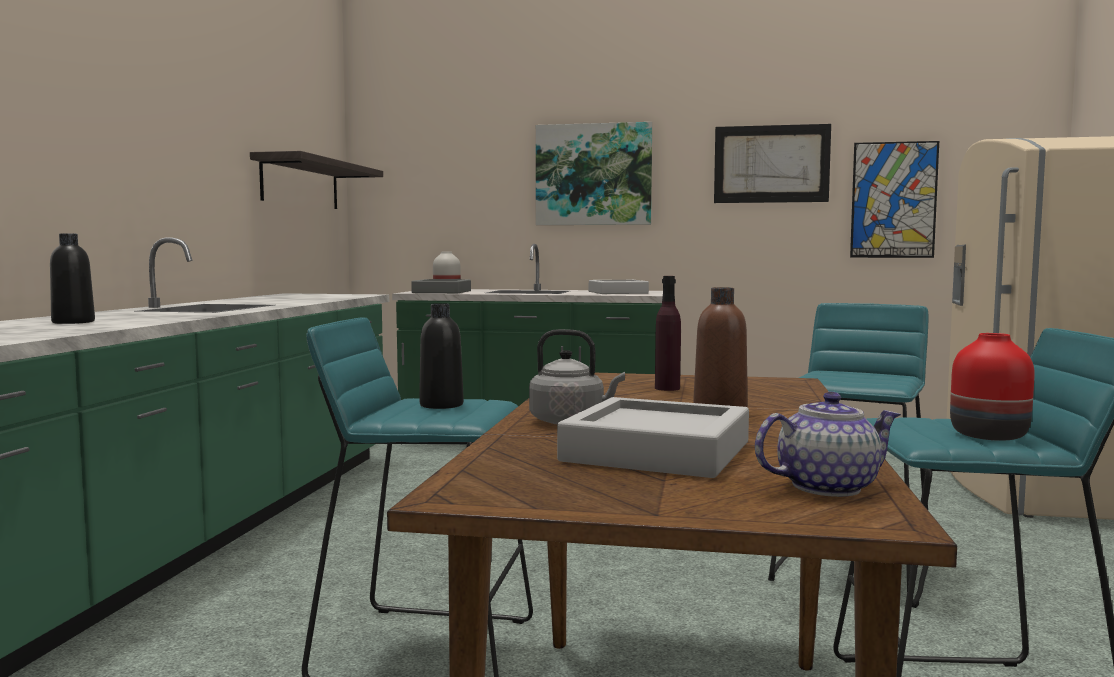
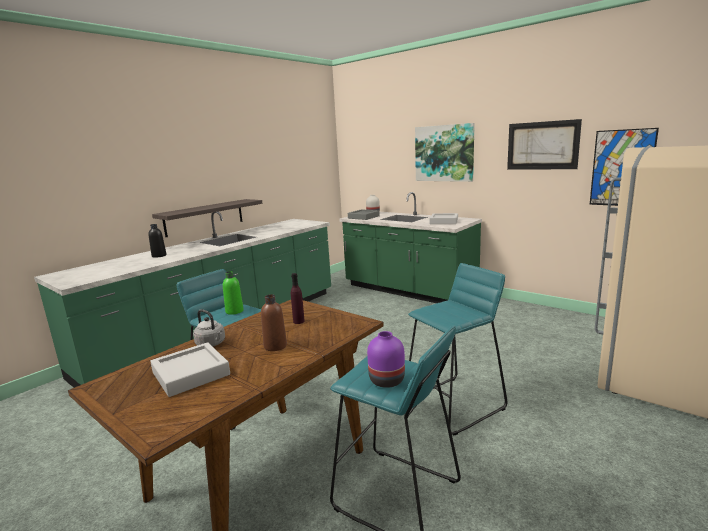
camera: 30 degrees right, 10 degrees up
(301, 184) = (304, 166): shelf -> shelf (204, 217)
(441, 405) = (234, 311): black bottle -> green bottle
(827, 487) = (186, 413): teapot -> none
(991, 435) = (387, 381): red vase -> purple vase

